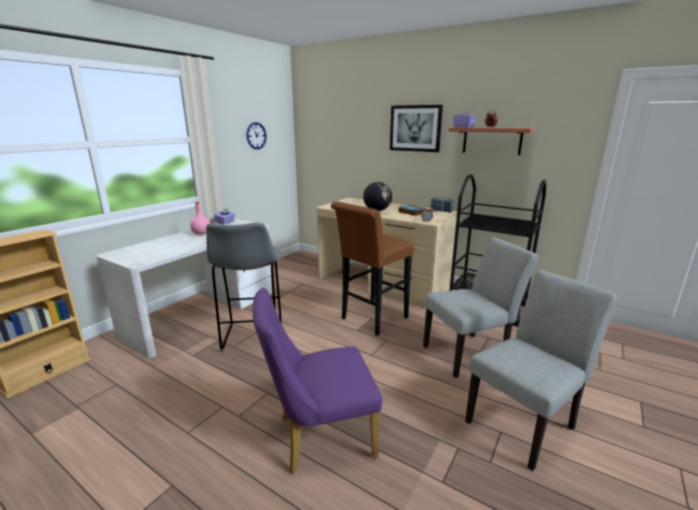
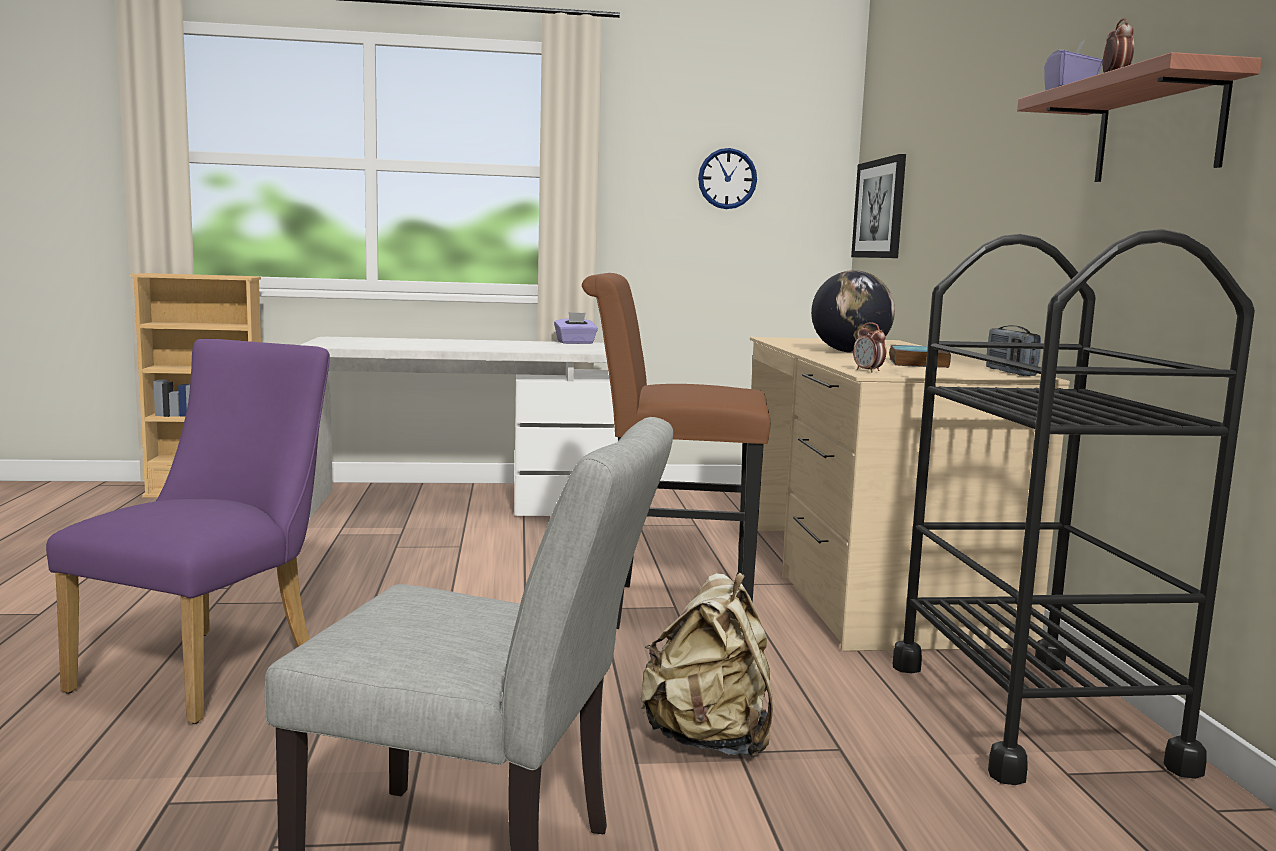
camera: 50 degrees right, 10 degrees down
(201, 233) = (493, 343): pink bottle -> none
(252, 337) = (441, 548): grey stool -> none
(319, 437) = (210, 667): purple chair -> purple chair turned 75 degrees clockwise
(415, 128) = (1017, 126): picture -> picture (880, 209)
(470, 353) = (709, 740): grey chair -> beige backpack

